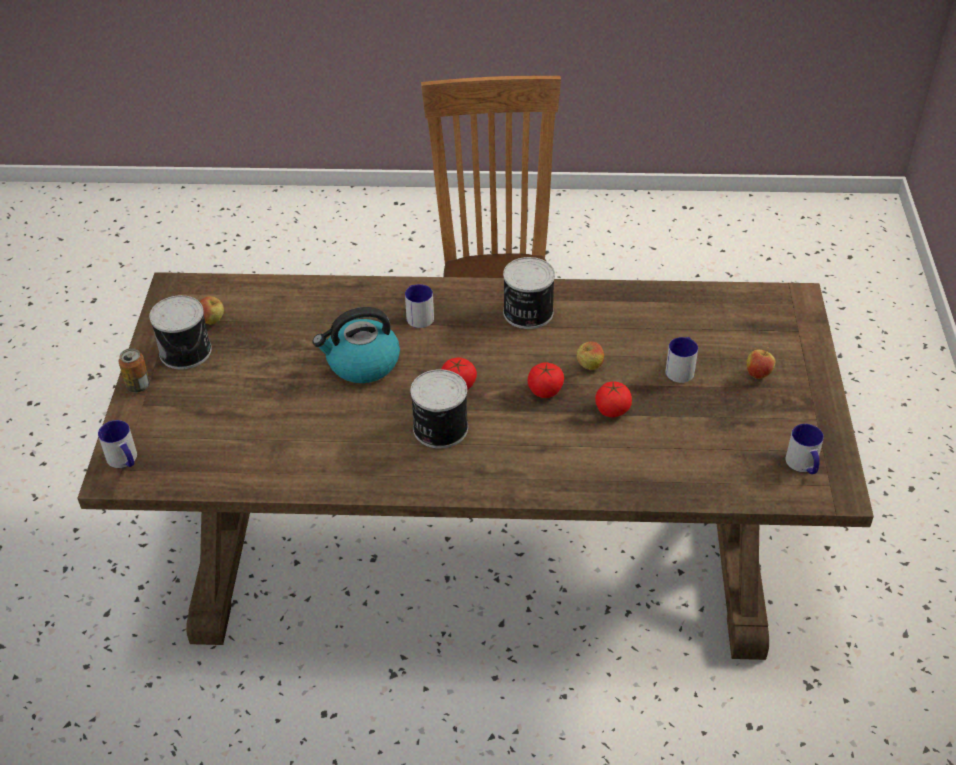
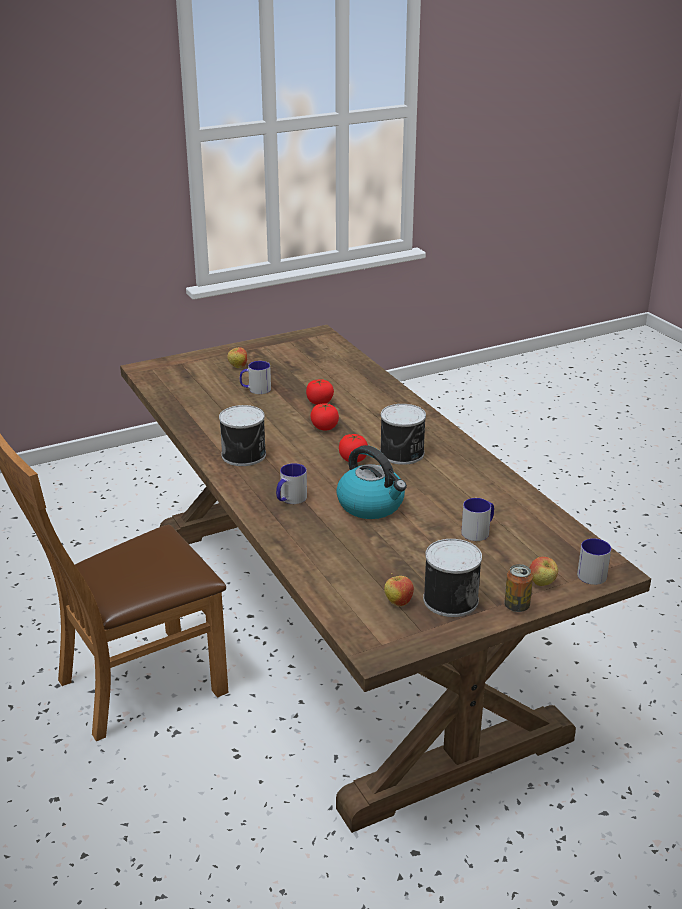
camera: 120 degrees left, 15 degrees down
(589, 366) = (284, 418): apple -> apple (542, 584)
(803, 465) = (307, 343): mug -> mug (478, 531)

